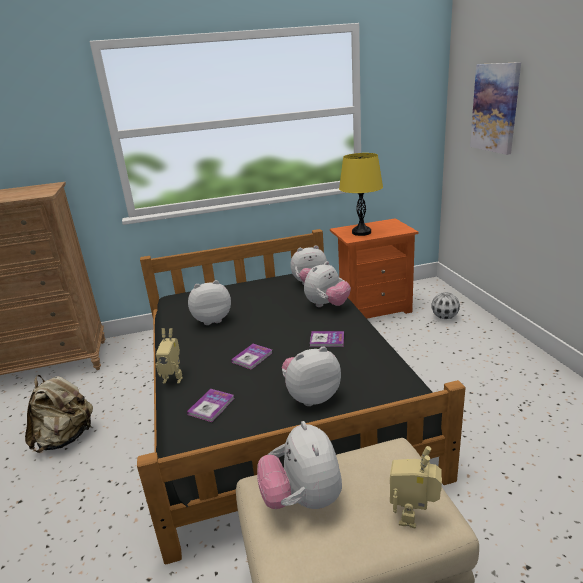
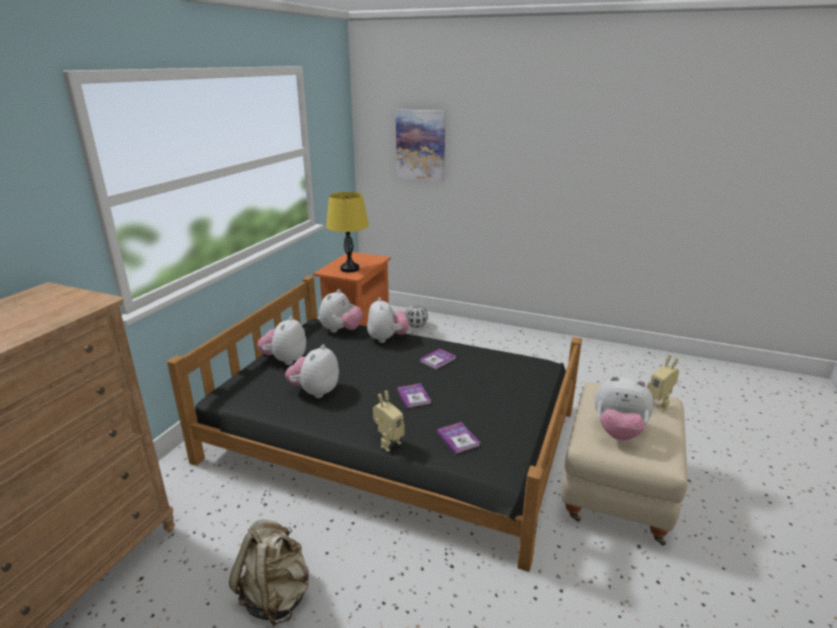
camera: 55 degrees left, 0 degrees up
(311, 396) = (500, 395): plush toy -> plush toy (285, 360)

